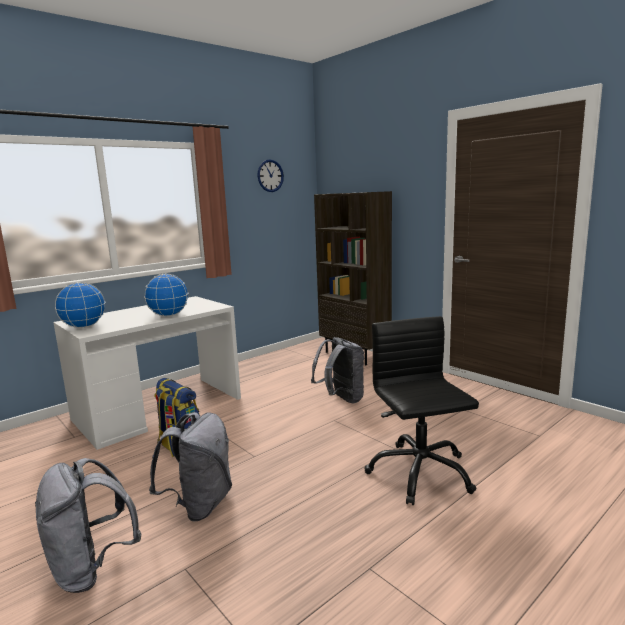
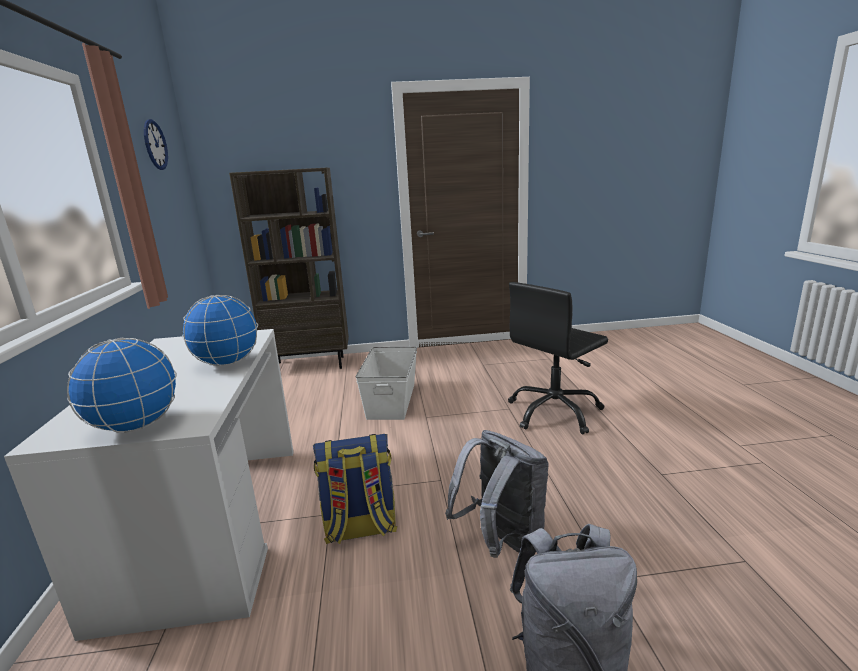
camera: 55 degrees left, 5 degrees up
(341, 399) = (391, 401): grey backpack -> white storage box
(419, 473) = (554, 412): black office chair -> black office chair turned 60 degrees counterclockwise

